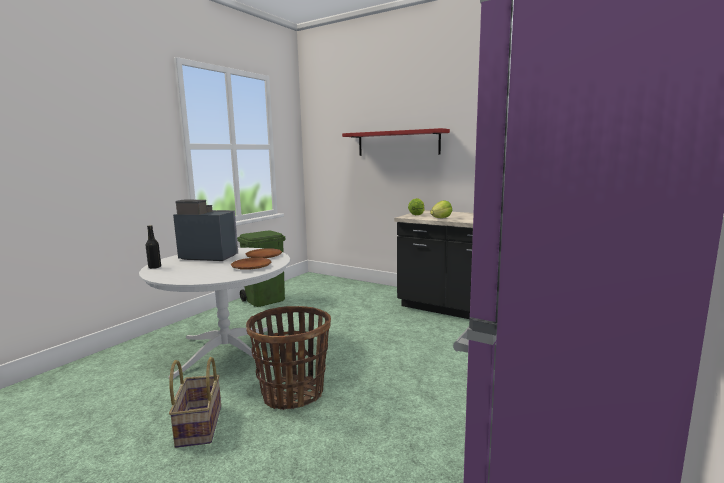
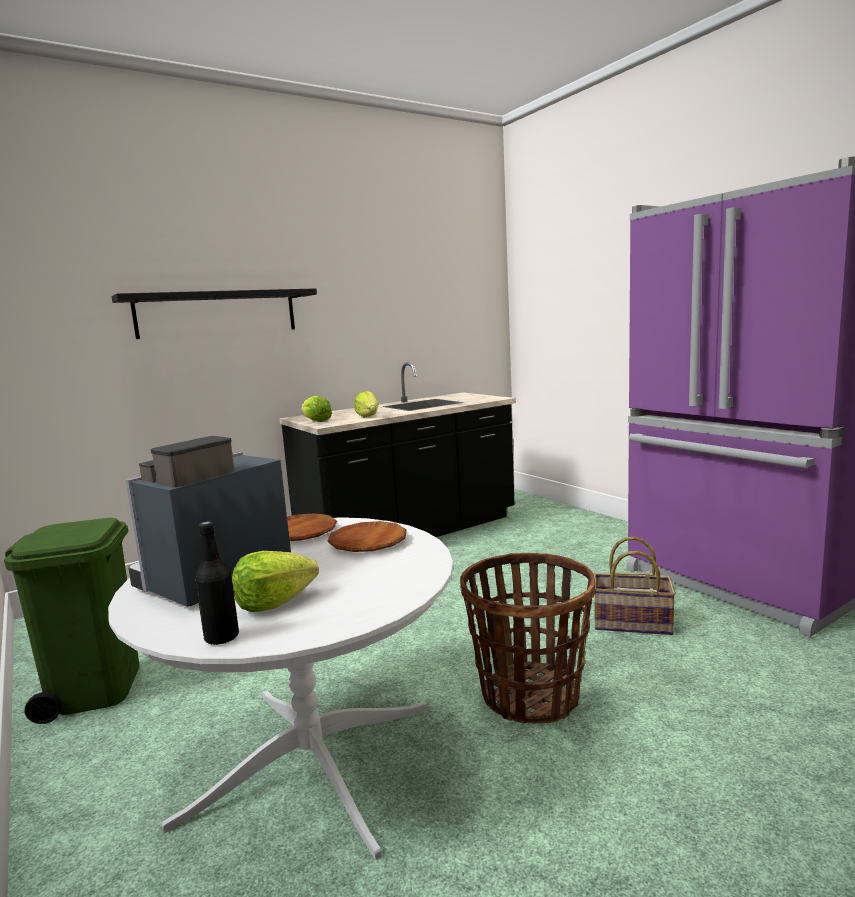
camera: 65 degrees left, 0 degrees up
(182, 267) = (274, 603): none -> lettuce
(198, 425) = (586, 806): basket -> basket (631, 623)
(397, 143) = (218, 313): red shelf -> black shelf

